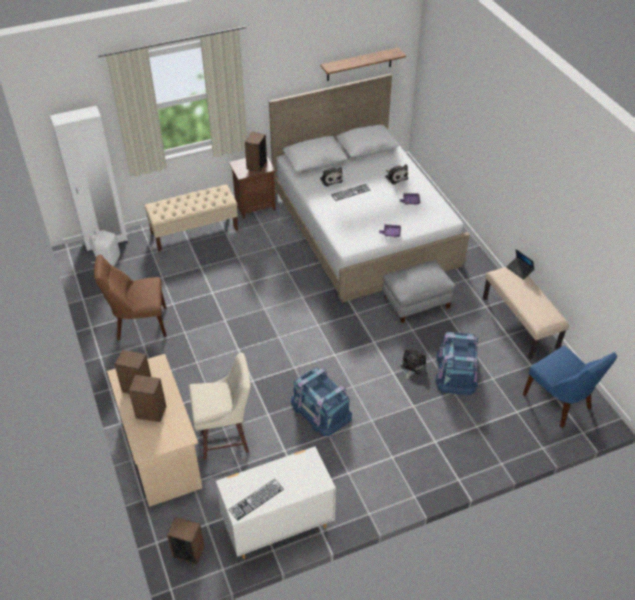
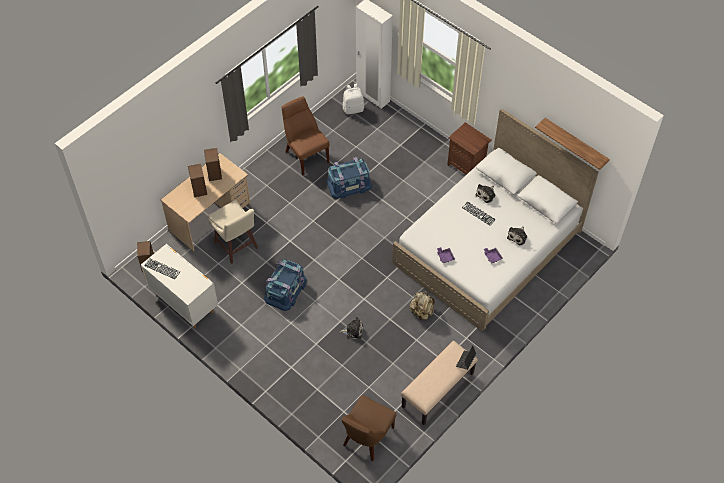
camera: 65 degrees right, 10 degrees up
(194, 231) = (414, 142): beige bench -> none
(256, 165) = (472, 141): speaker -> none
(416, 301) = (421, 312): grey ottoman -> beige backpack
(456, 371) = (363, 360): blue storage box -> blue storage box (349, 184)
(559, 403) = (366, 438): blue chair -> brown chair

